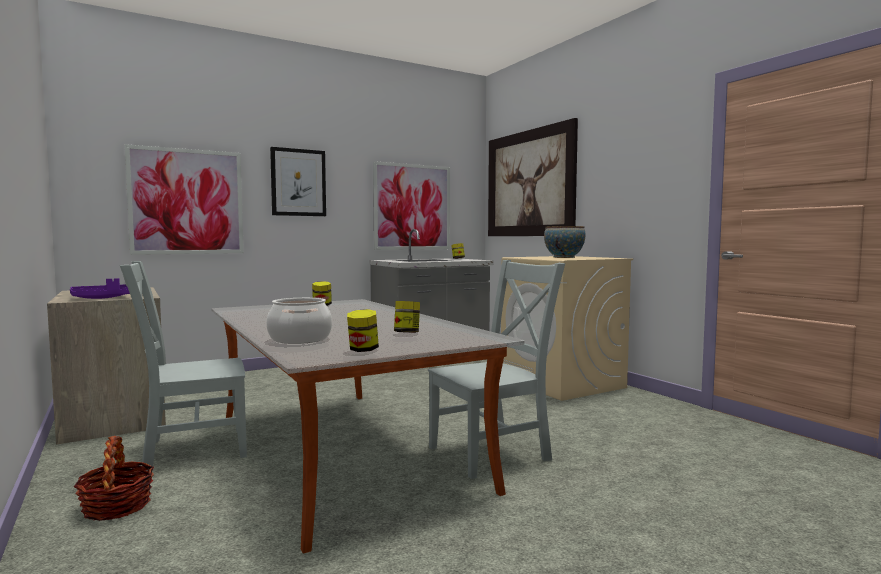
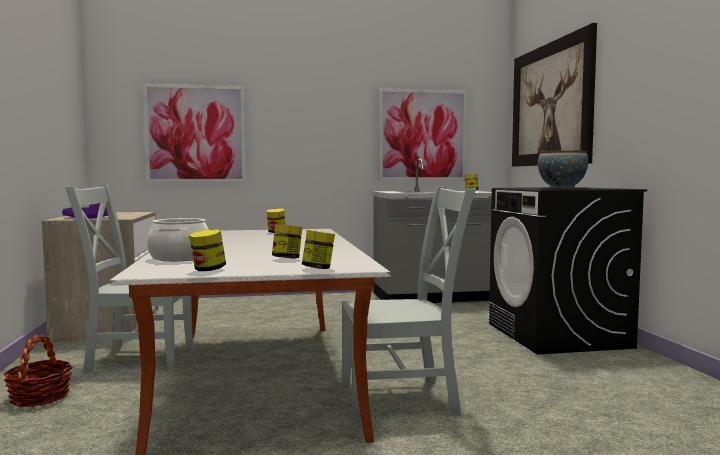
camera: 20 degrees right, 0 degrees up
(298, 182) = (300, 113): picture -> none
(460, 341) = (318, 268): none -> jar
(562, 383) = (558, 335): beige washing machine -> black washing machine

